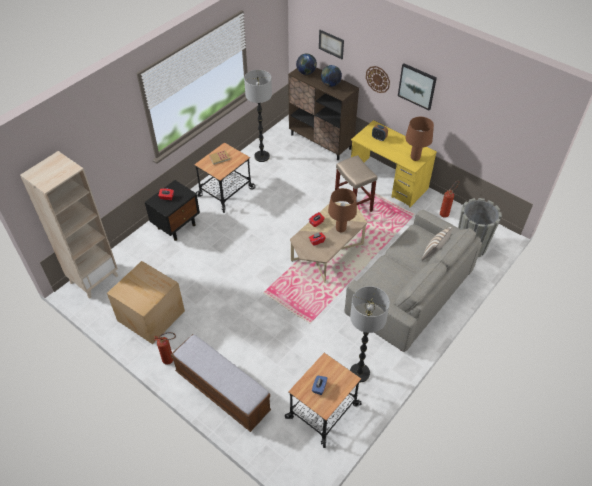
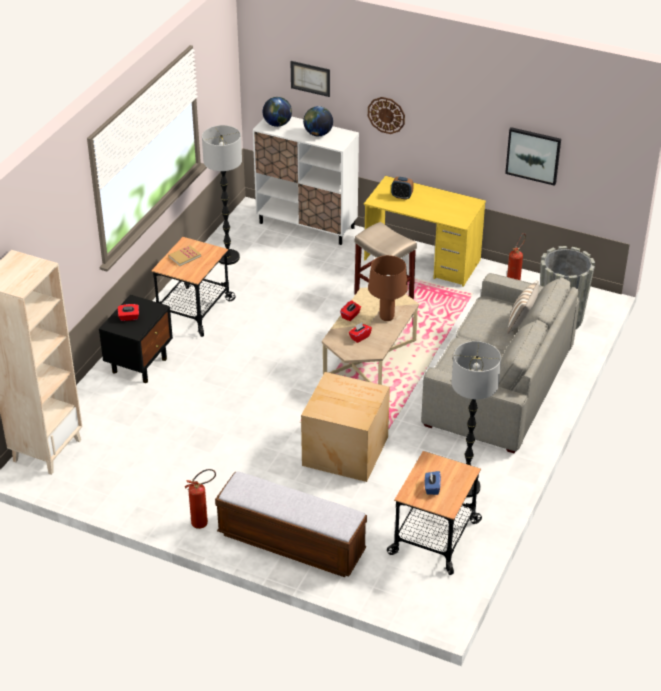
camera: 15 degrees left, 10 degrees down
(151, 315) = (151, 477): cardboard box -> cardboard box (344, 450)
(321, 141) = (307, 225): brown cabinet -> white cabinet
(415, 158) = (460, 213): brown table lamp -> none
(417, 86) = (445, 113): picture -> picture (533, 155)

